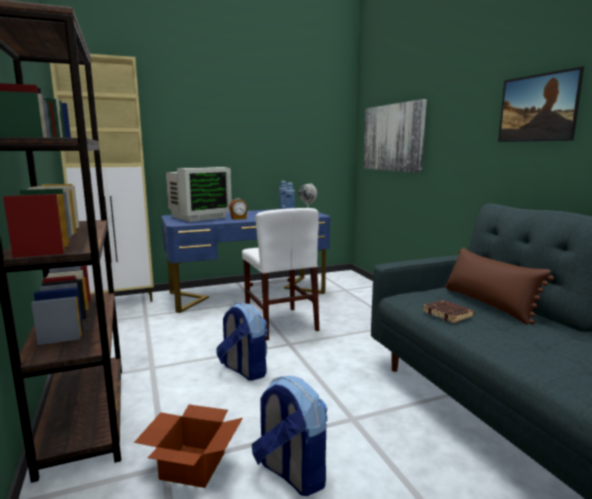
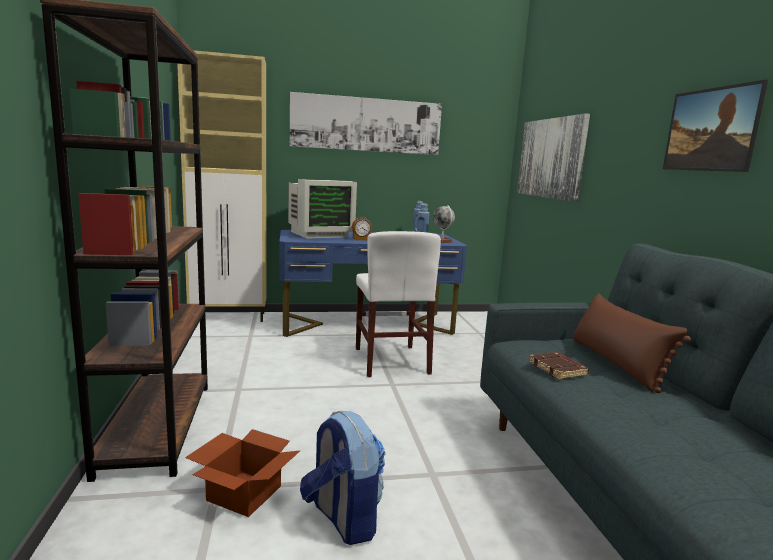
camera: 10 degrees right, 0 degrees up
(230, 116) = (366, 124): none -> picture
(244, 370) = (332, 405): backpack -> none

